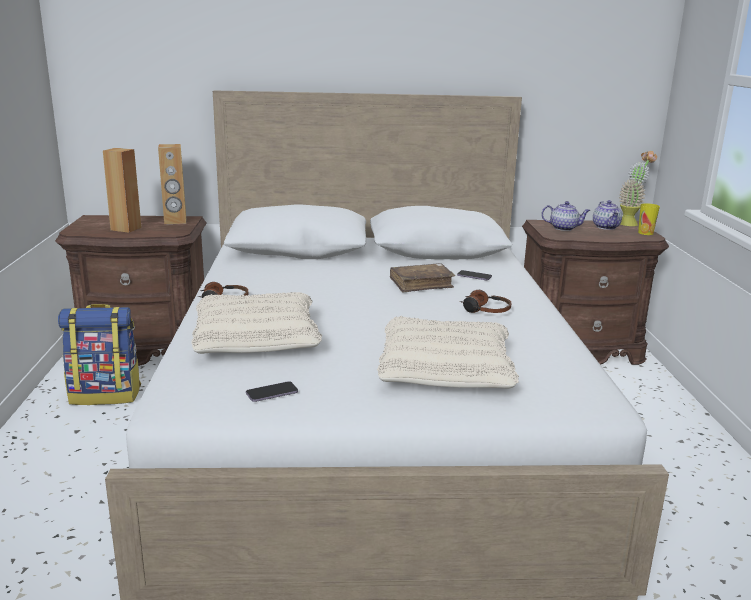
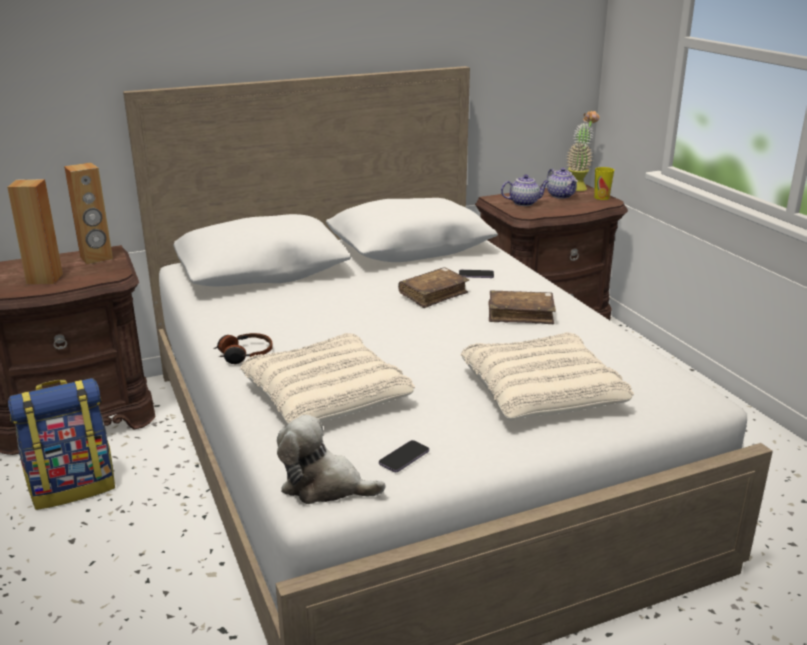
camera: 20 degrees left, 5 degrees up
(187, 399) = (324, 486): none -> plush toy
(485, 310) = (520, 314): headphones -> brown book

